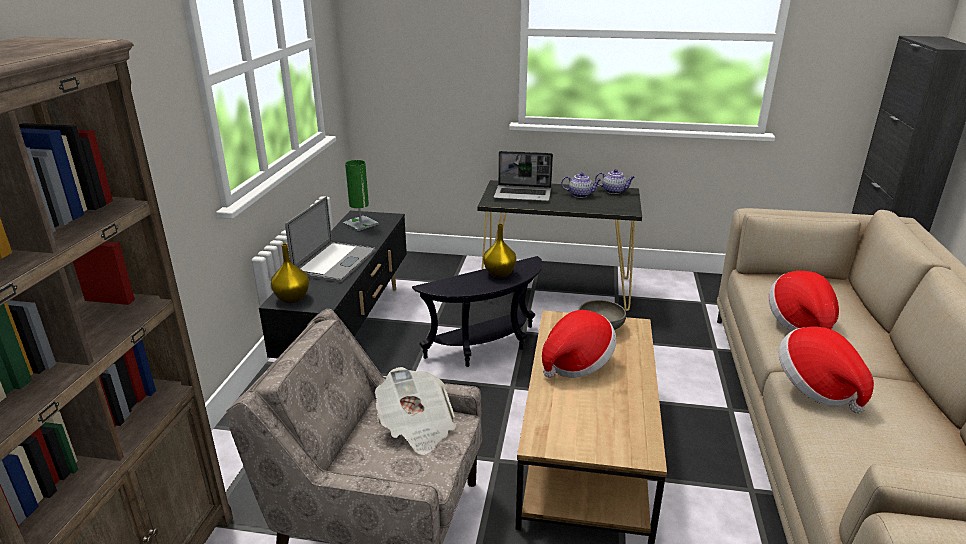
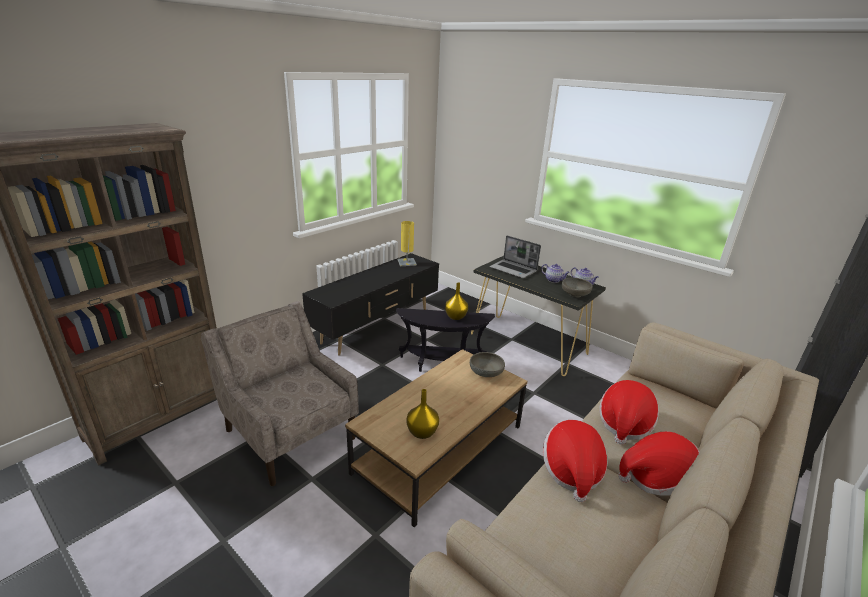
camera: 30 degrees right, 0 degrees up
(293, 298) = (323, 293): yellow vase -> yellow vase (422, 433)
(335, 262) = (367, 280): laptop -> none
(360, 224) = (406, 262): green table lamp -> yellow table lamp
(416, 427) = (310, 385): newspaper -> none
(576, 363) = (442, 388): hat -> hat (656, 478)
(621, 204) = (575, 294): none -> grey bowl

